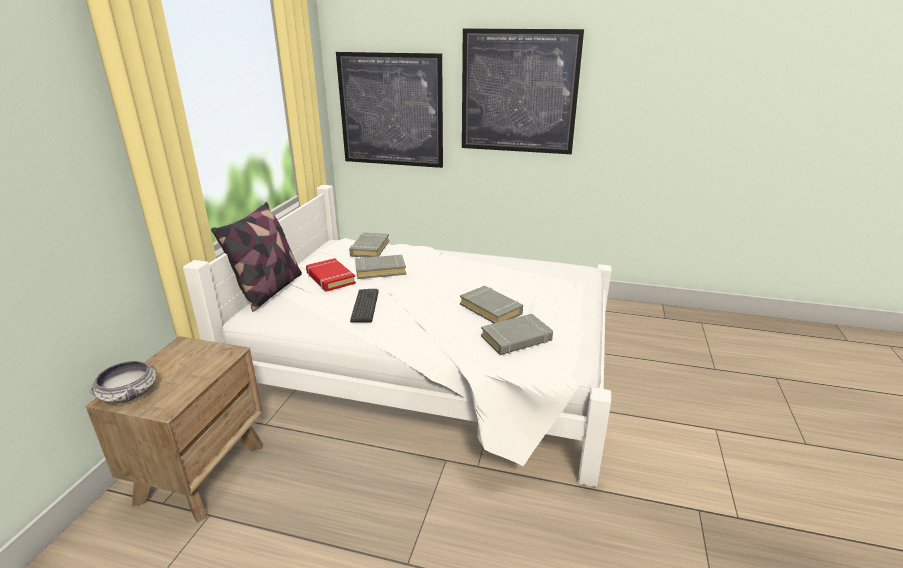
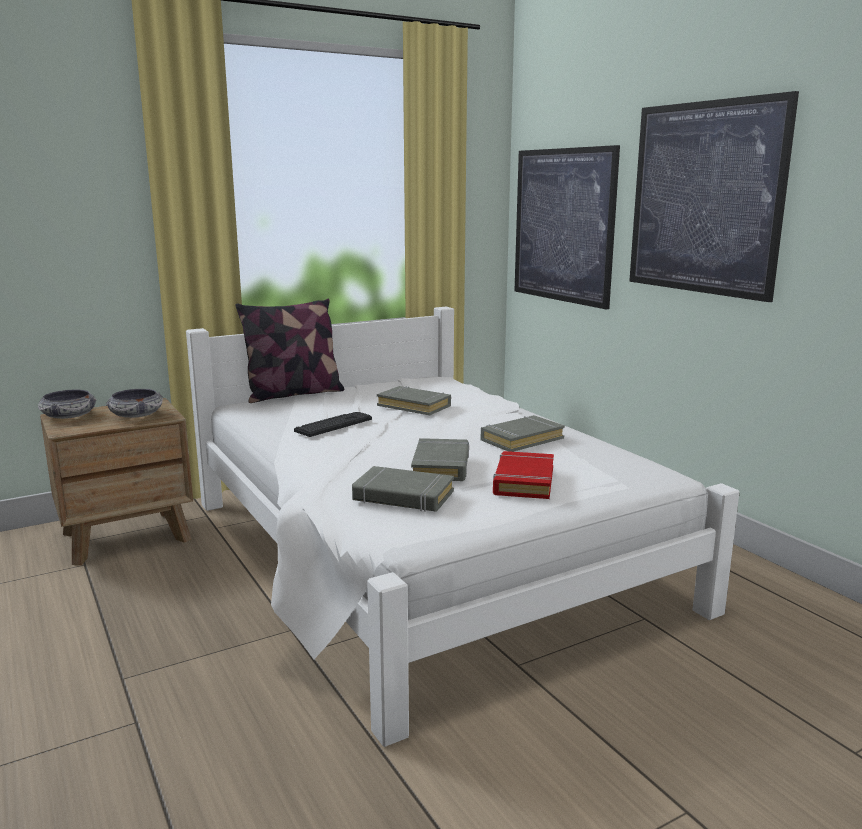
camera: 45 degrees right, 10 degrees down
(197, 363) = (136, 415): none -> bowl
(330, 278) = (356, 399): red book -> red book (523, 481)
(369, 248) = (448, 388): grey book -> grey book (521, 439)

